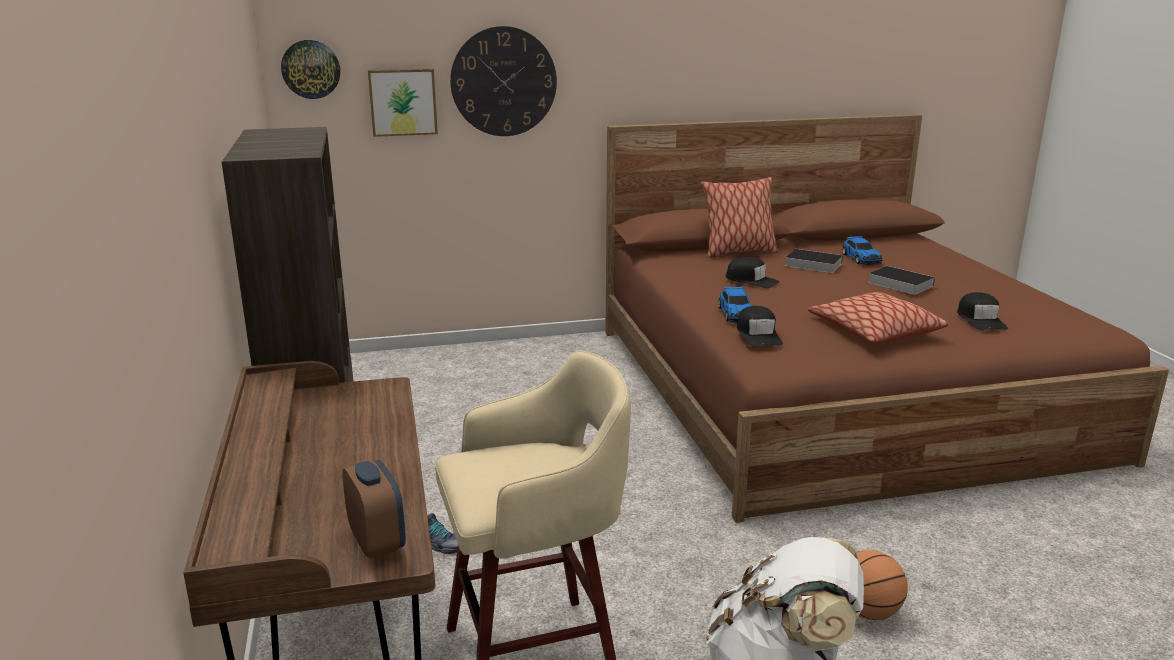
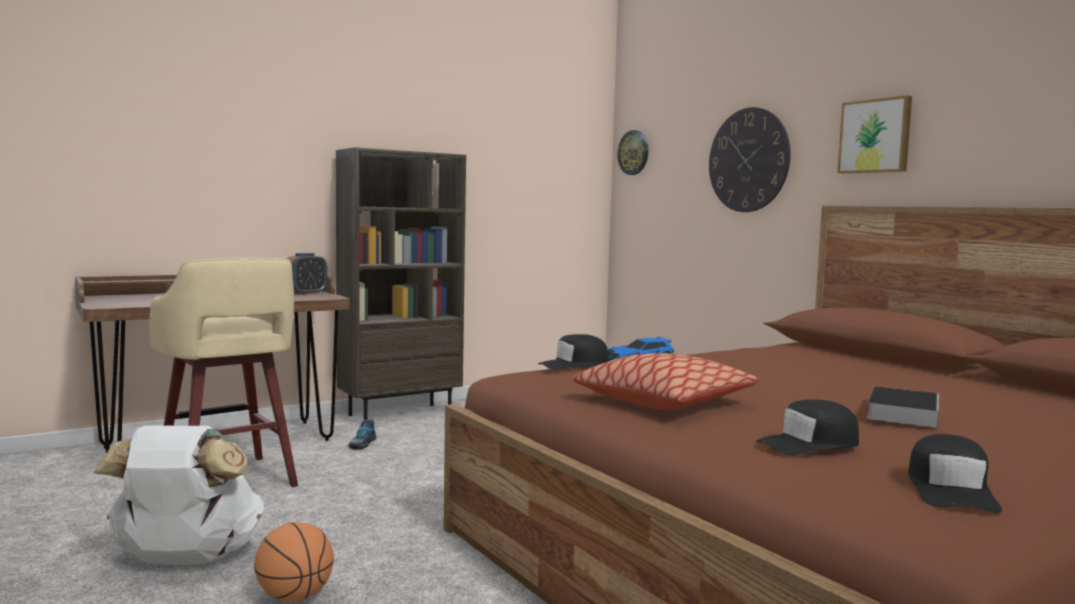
camera: 70 degrees right, 15 degrees down
(377, 542) = (121, 303): alarm clock -> alarm clock (306, 293)
(403, 102) = (680, 178): picture -> picture (876, 136)
(738, 252) = (877, 363): pillow -> none
(751, 280) = (767, 365): black cap -> black cap (951, 490)
(811, 264) = (898, 383): book -> none
(861, 258) = (998, 402): toy car -> none

